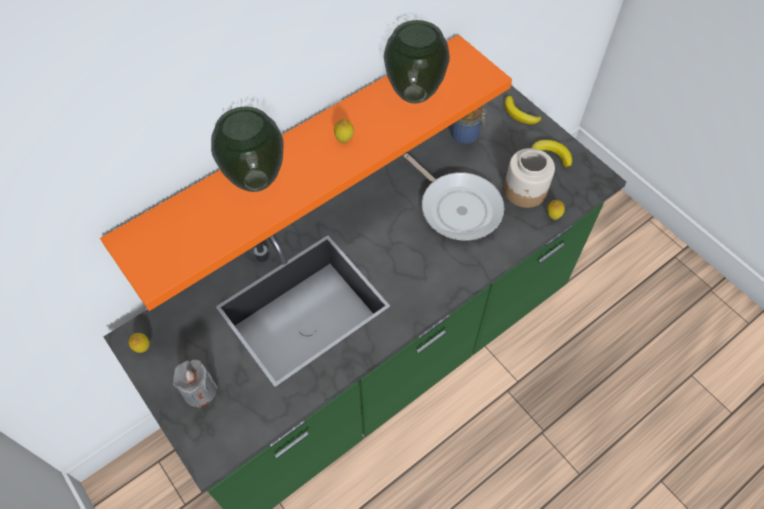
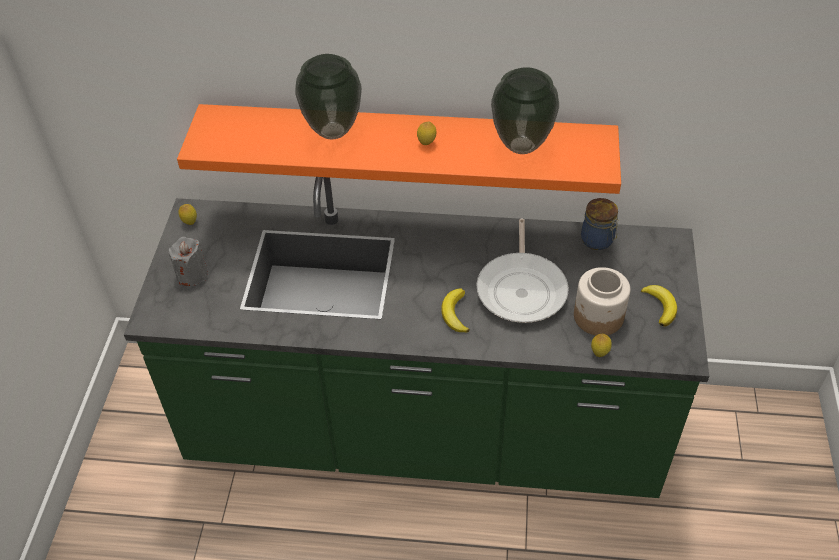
camera: 45 degrees right, 10 degrees down
(519, 114) = (670, 256): banana -> banana (455, 313)

